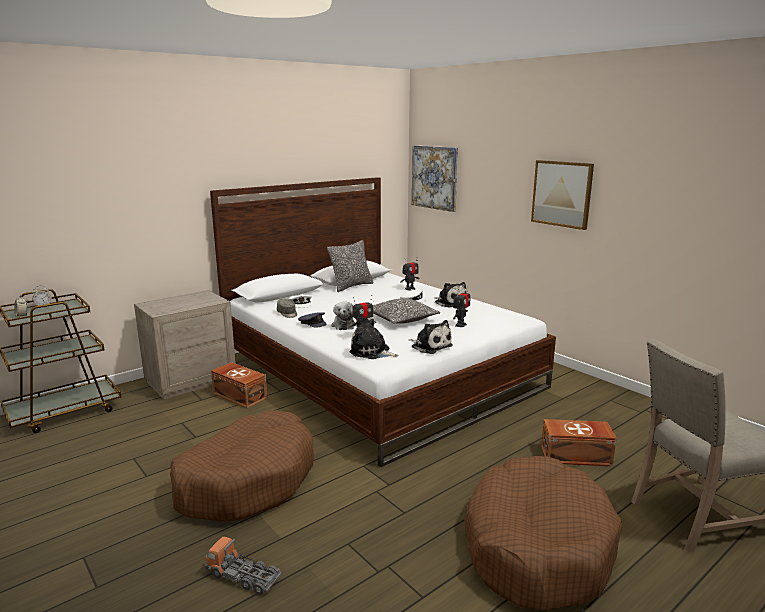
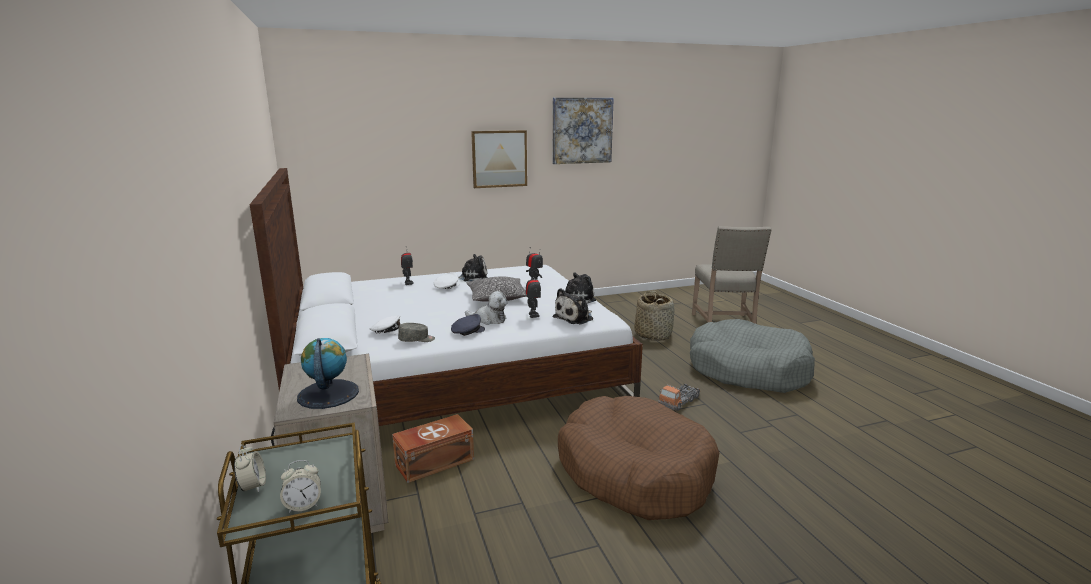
camera: 70 degrees left, 0 degrees up
(167, 305) = (328, 394): none -> globe
(243, 576) = (779, 485): toy truck -> toy truck (679, 402)
(351, 286) = (356, 302): pillow -> none
(434, 177) = (330, 161): picture -> picture (582, 130)
(536, 546) = (748, 370): brown dog bed -> grey dog bed
(577, 456) = (653, 335): brown storage box -> basket

